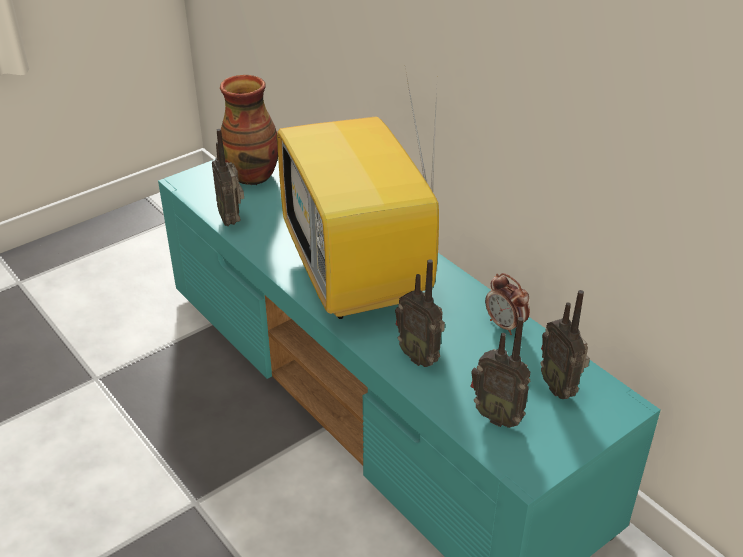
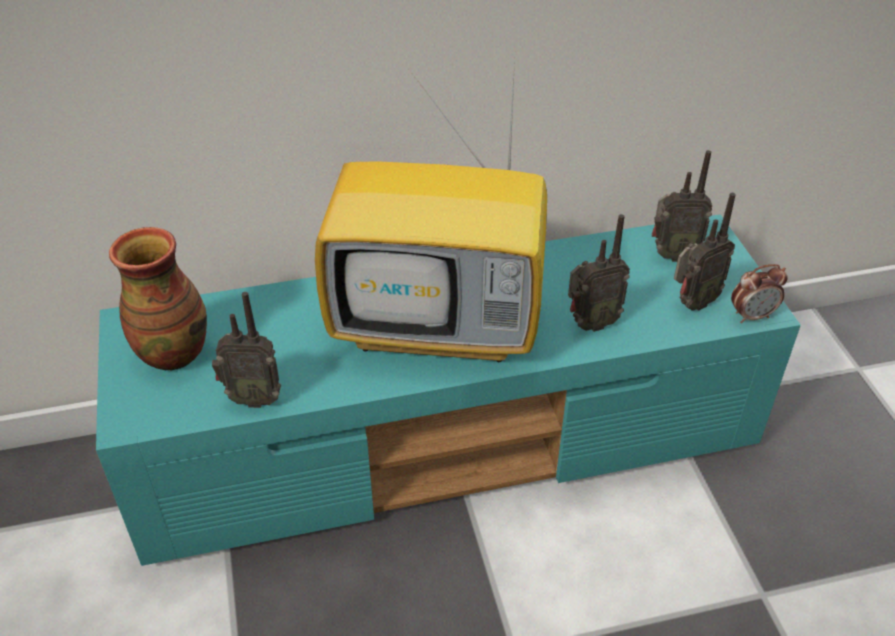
camera: 65 degrees left, 5 degrees up
(505, 325) = (576, 255): alarm clock -> alarm clock (752, 316)

